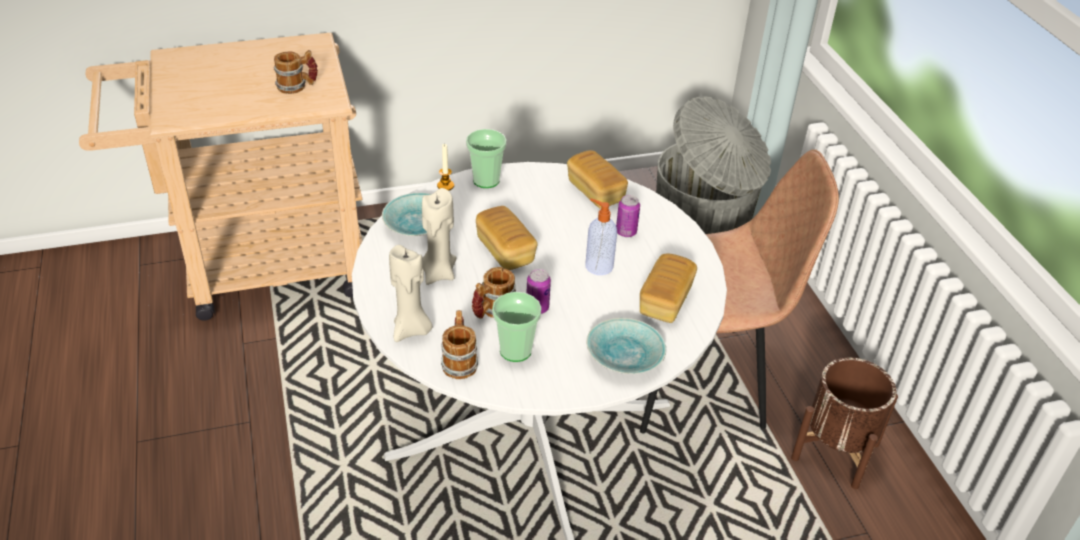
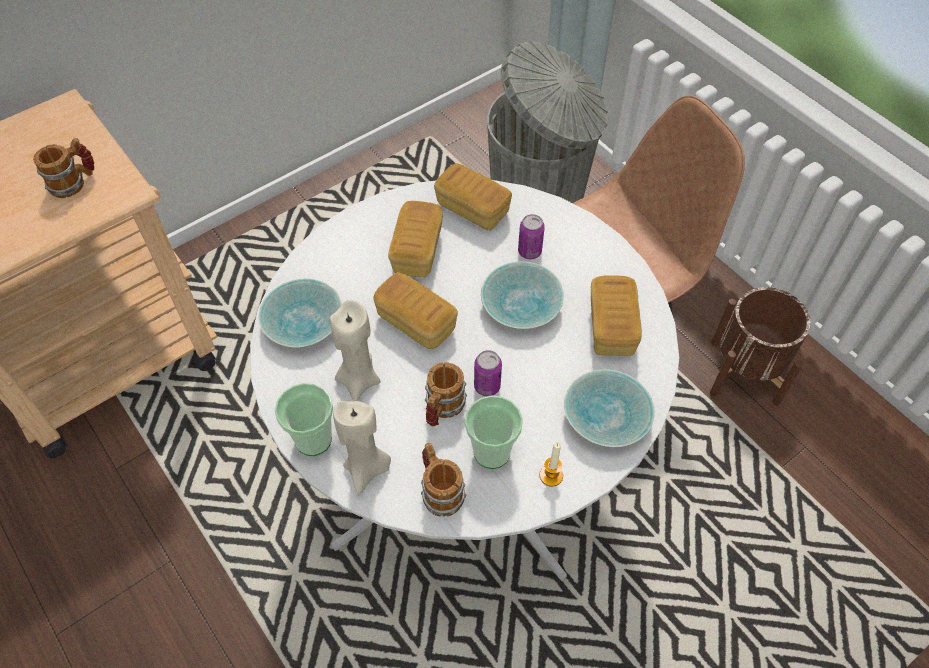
camera: 20 degrees left, 15 degrees up
(445, 186) = (307, 256): candle -> candle (551, 475)
(486, 180) = (348, 233): cup -> cup (313, 439)
(533, 206) = (417, 251): none -> bread
(598, 266) = (522, 306): soap dispenser -> turquoise bowl

